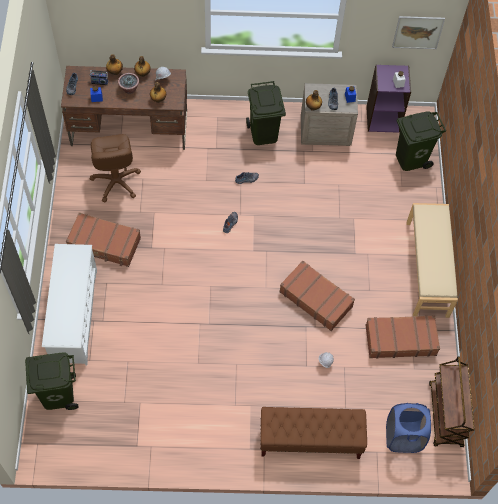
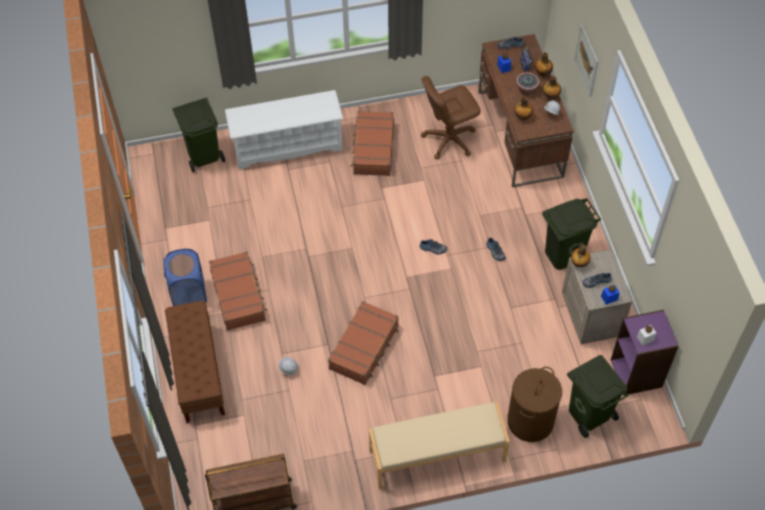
camera: 80 degrees right, 5 degrees down
(400, 339) = (336, 441): brown suitcase -> brown suitcase (238, 295)
(403, 437) = (219, 462): blue laundry basket -> blue laundry basket (189, 295)
(409, 198) = (530, 421): none -> brown laundry basket
(418, 32) = (694, 315): picture -> picture (586, 60)

